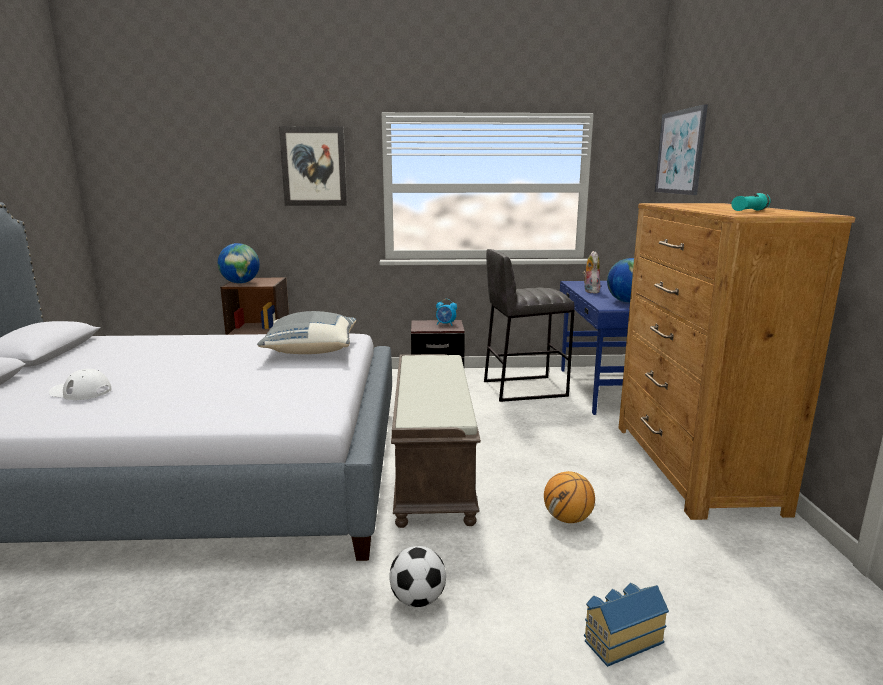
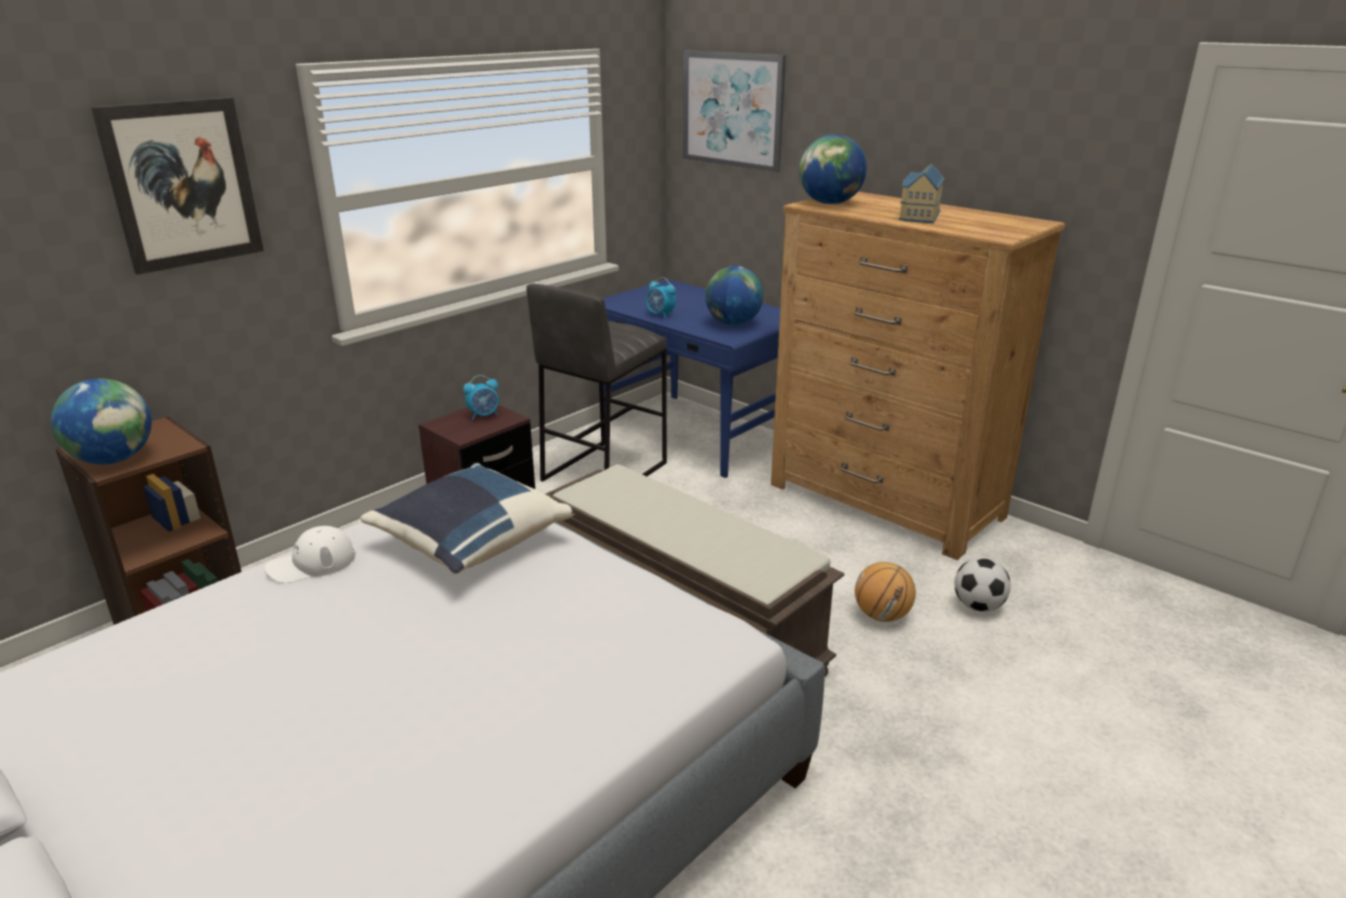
camera: 45 degrees left, 10 degrees up
(81, 392) = (291, 810): white cap -> white cap (311, 563)
(310, 350) = (470, 543): grey pillow -> blue pillow
(418, 600) = (906, 782): football -> football (978, 606)
(590, 291) = (660, 315): plush toy -> alarm clock
(620, 639) = (1065, 702): toy house -> toy house (918, 216)
(675, 204) = (830, 203): none -> globe
(749, 211) = (968, 222): turquoise flashlight -> none

